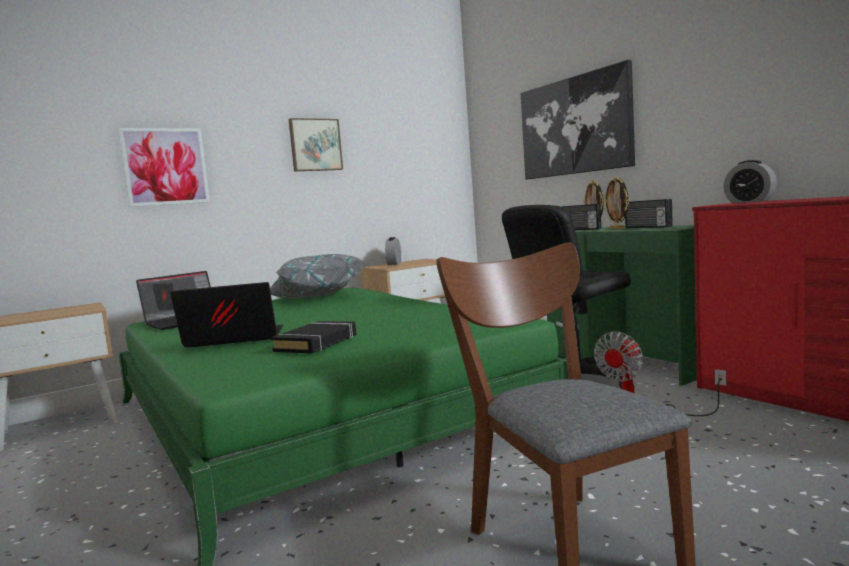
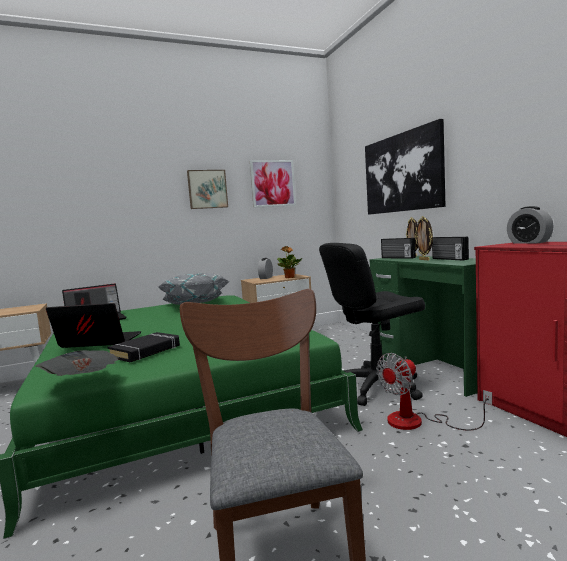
camera: 10 degrees right, 0 degrees up
(165, 167) = (94, 207): picture -> picture (273, 183)
(275, 375) = (84, 383): none -> newspaper
(427, 262) = (289, 277): none -> potted plant

